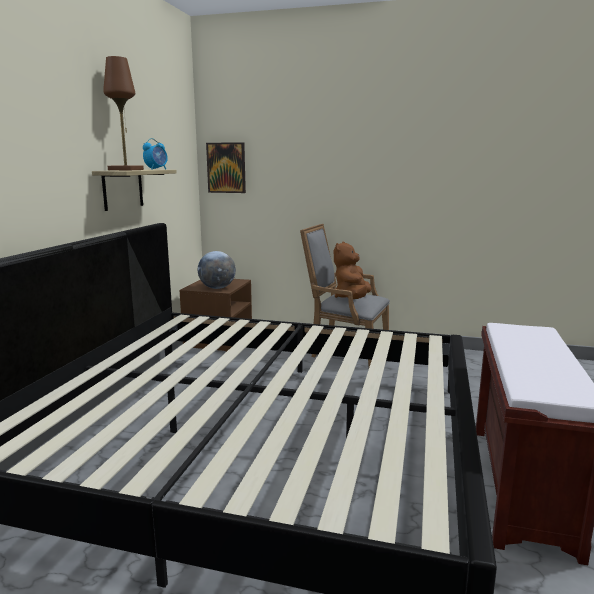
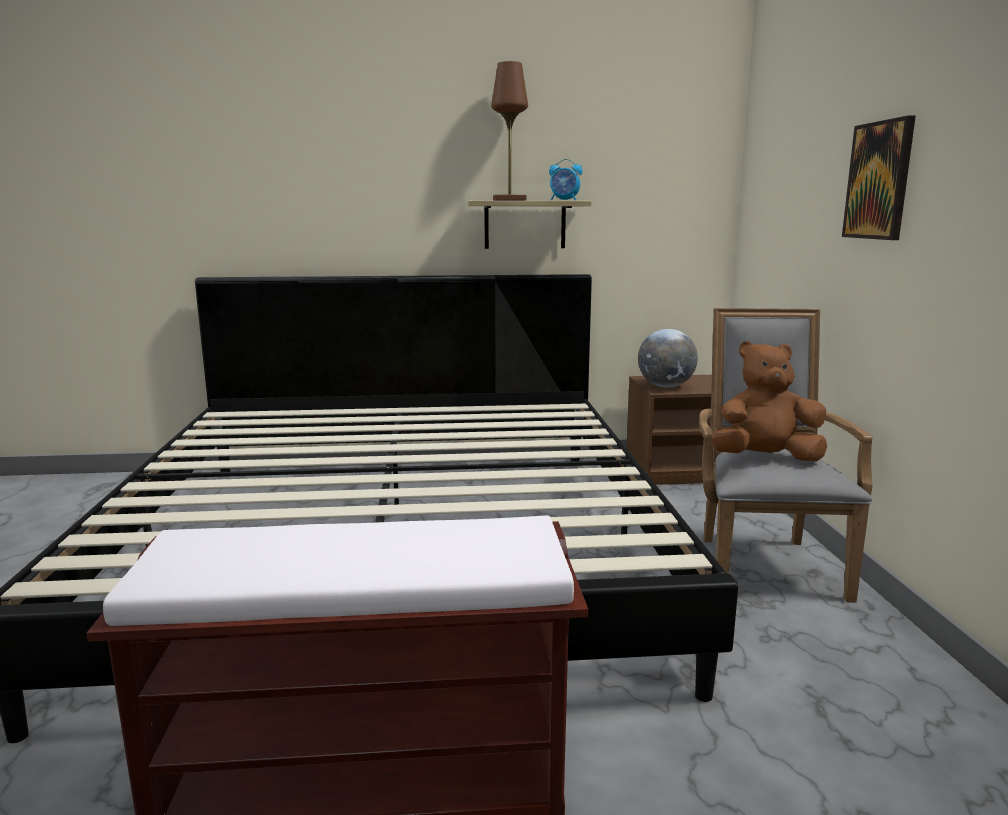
camera: 70 degrees right, 0 degrees up
(226, 168) = (757, 200): picture -> picture (879, 180)

